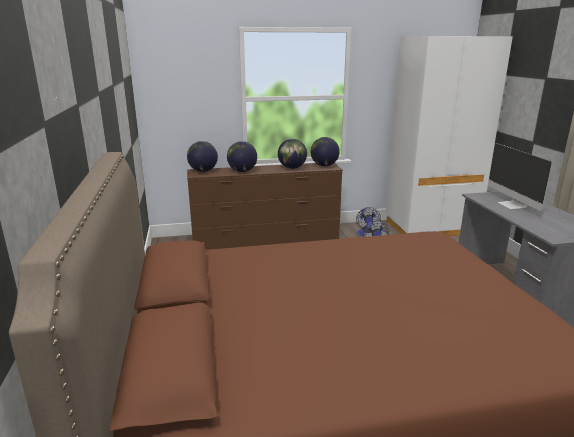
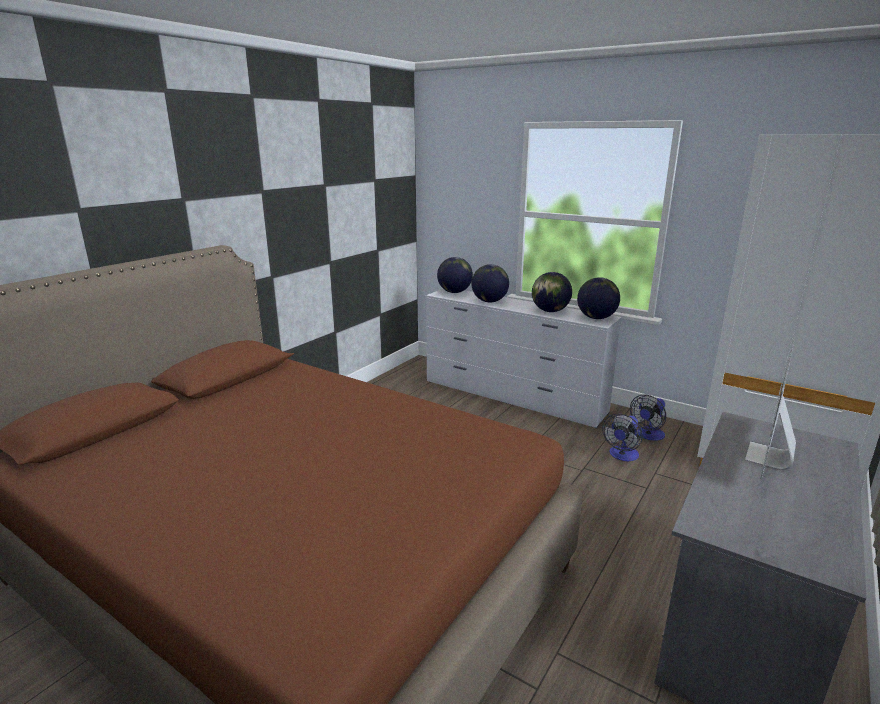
camera: 45 degrees right, 0 degrees up
(266, 241) = (512, 397): brown dresser -> white dresser

